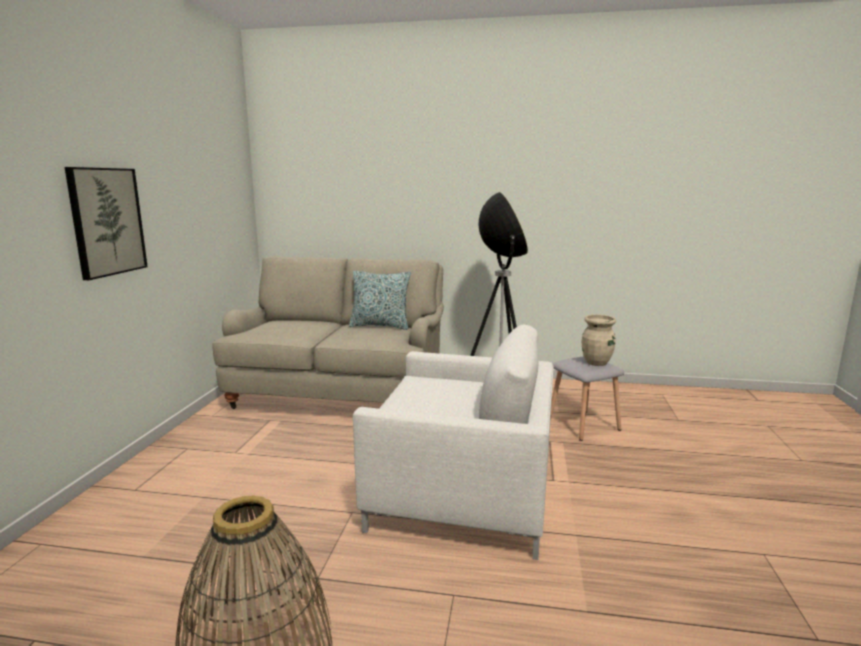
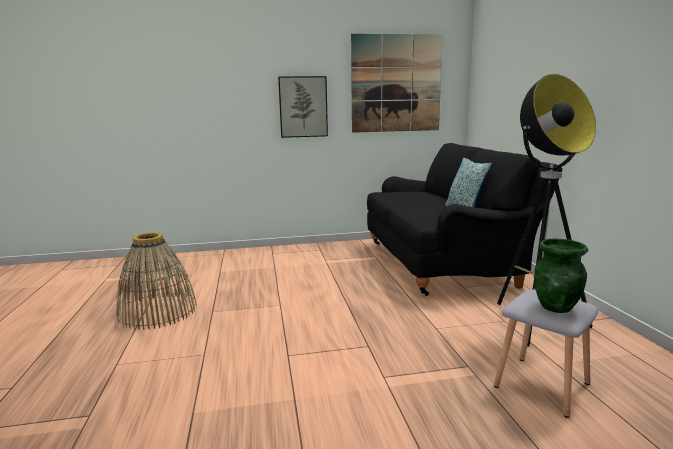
camera: 70 degrees right, 0 degrees up
(200, 182) = (396, 84): none -> picture
(341, 392) = (444, 262): beige sofa -> black sofa
(463, 494) = (326, 337): white armchair -> none
(597, 363) = (556, 307): beige vase -> green vase

